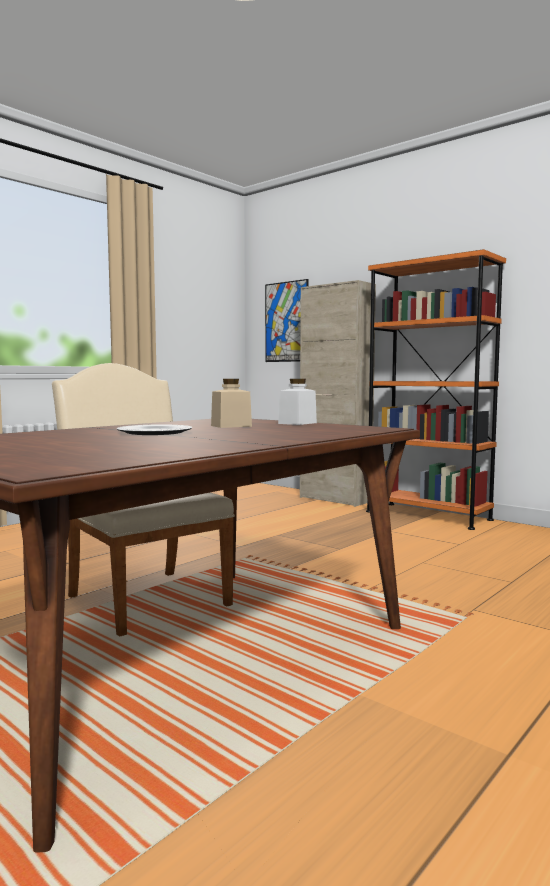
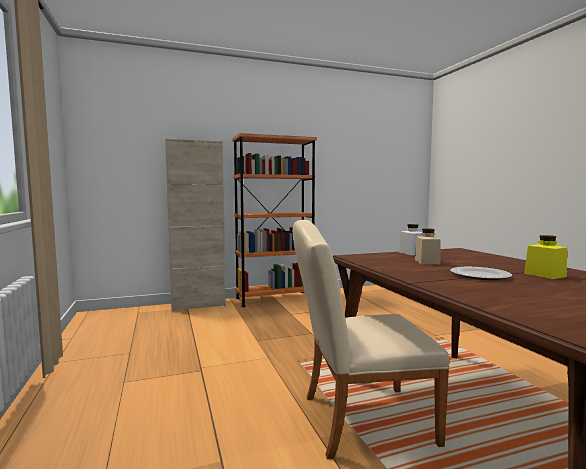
camera: 60 degrees left, 0 degrees up
(192, 440) = (545, 275): none -> yellow jar
(286, 322) = (125, 164): picture -> none

